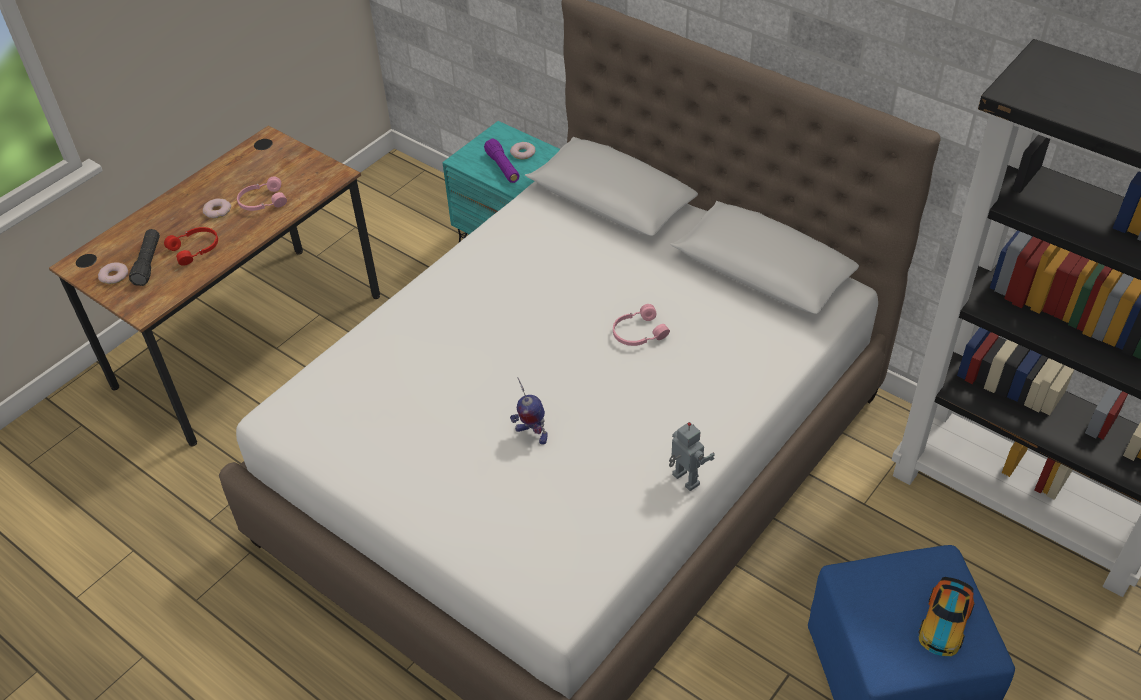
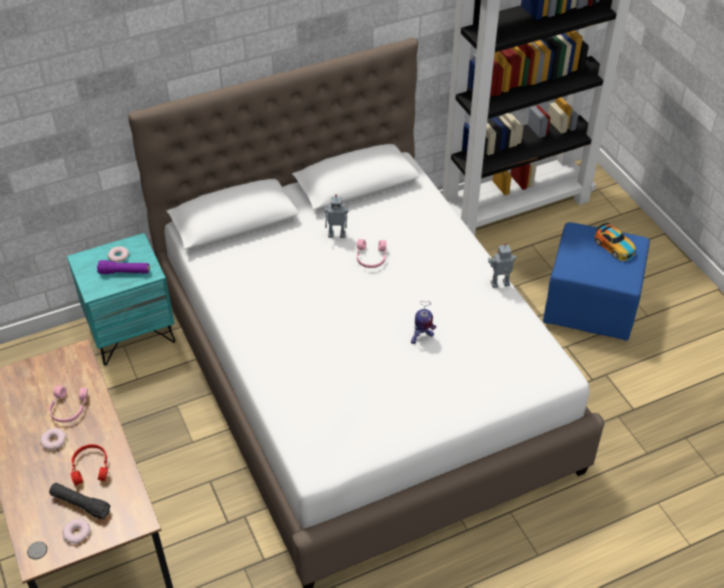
camera: 65 degrees left, 0 degrees up
(656, 287) = (337, 234): none -> toy robot

